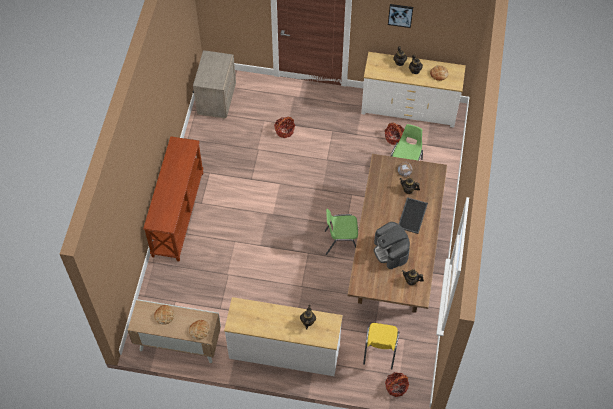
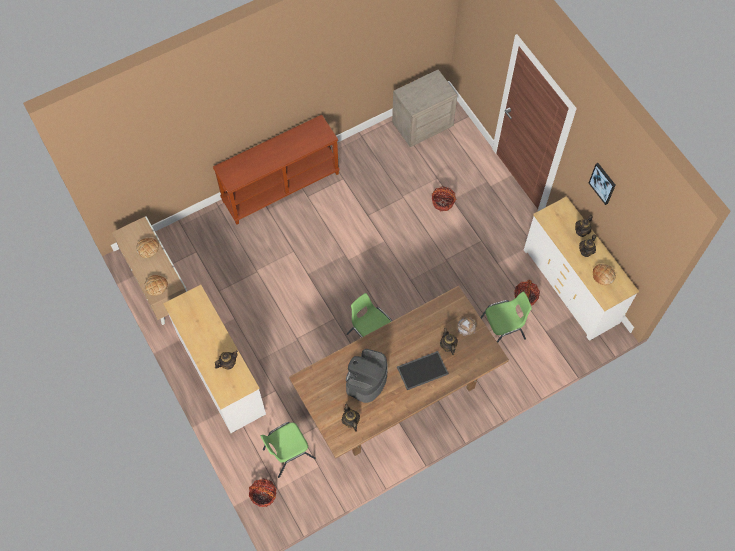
camera: 50 degrees right, 5 degrees up
(379, 351) = (288, 453): yellow chair -> green chair

